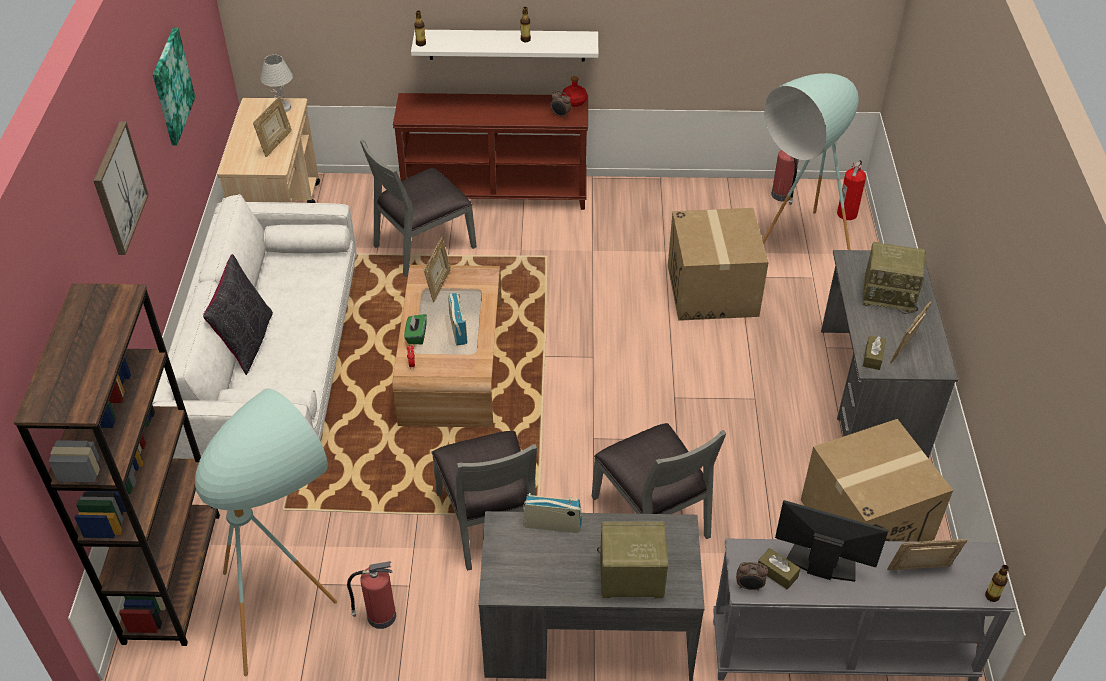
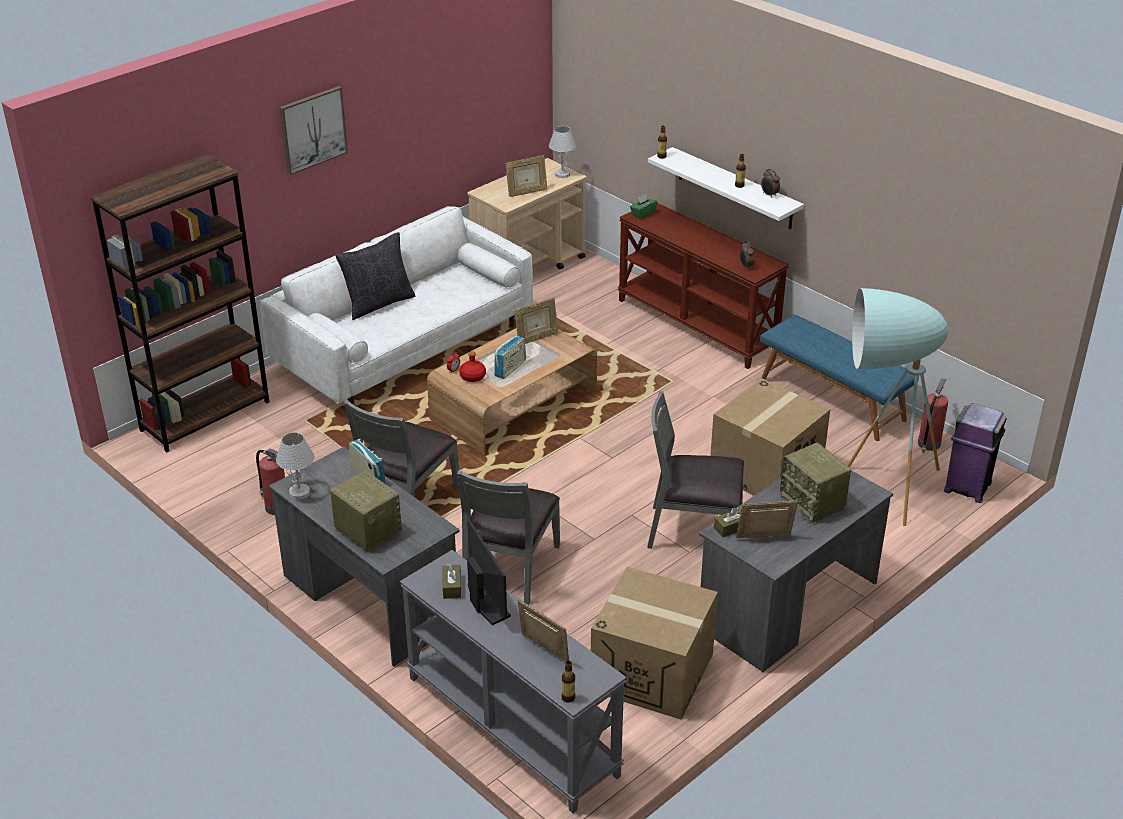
camera: 45 degrees right, 10 degrees down
(171, 86) = (434, 98): picture -> none
(289, 601) = (242, 467): turquoise floor lamp -> none
(416, 336) = (480, 357): green tissue box -> green tissue box (643, 213)
(423, 245) = (597, 329): grey chair -> grey chair (694, 530)
(517, 588) = (299, 492): none -> white table lamp
(574, 101) = (771, 263): red bottle -> red bottle (473, 377)
(676, 198) = (833, 399): none -> blue bench
(749, 586) = (423, 581): alarm clock -> alarm clock (769, 195)
(847, 214) = (967, 487): fire extinguisher -> purple trash can

